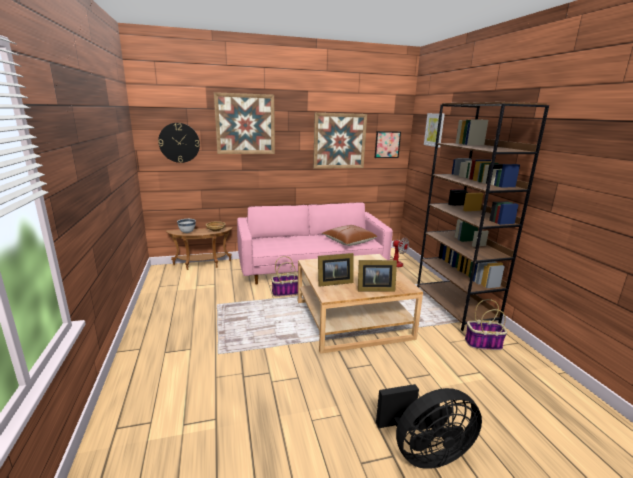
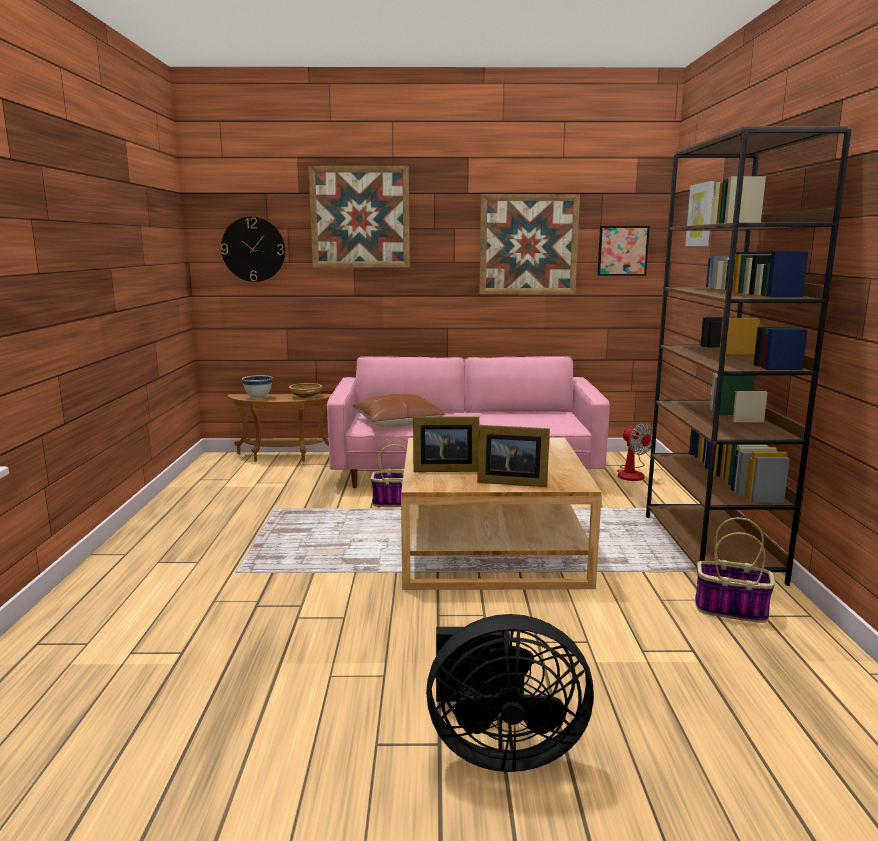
camera: 15 degrees right, 5 degrees down
(348, 241) = (529, 423): brown pillow -> brown pillow (397, 423)

